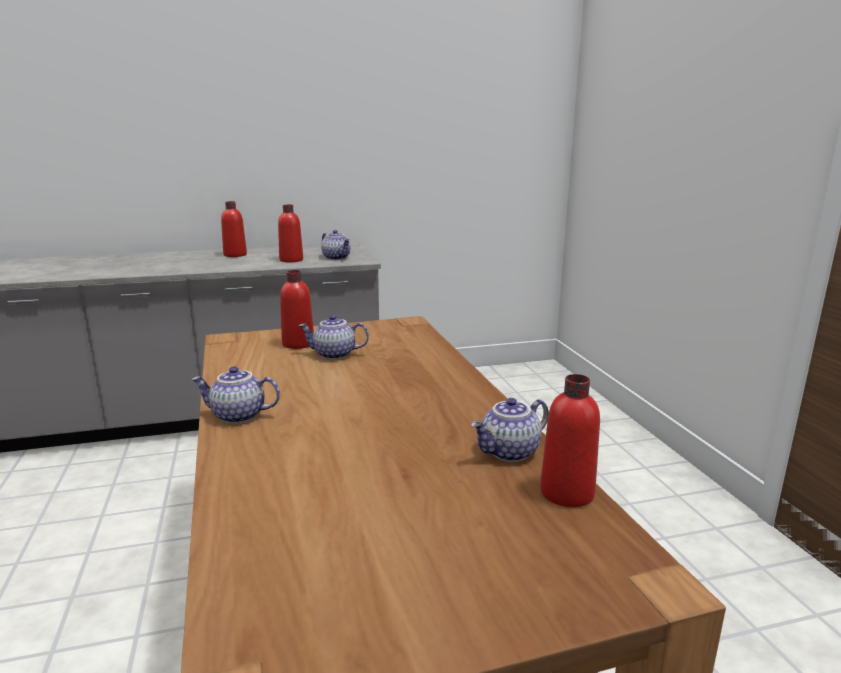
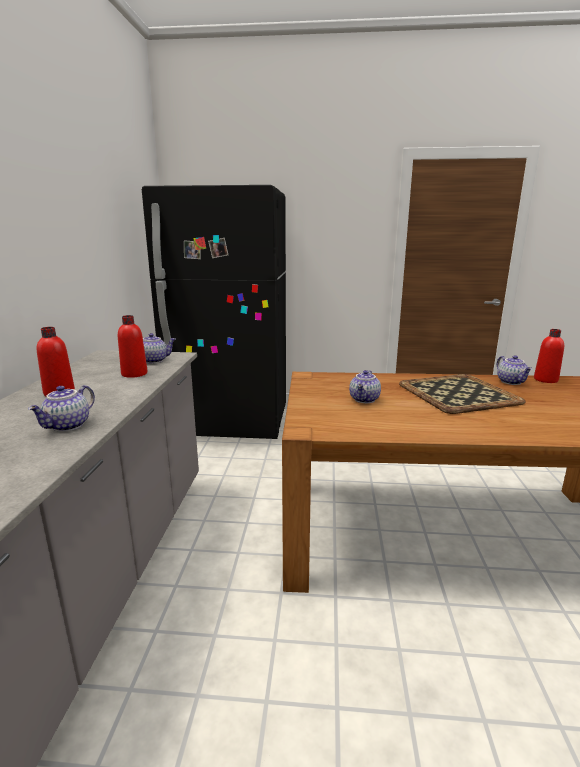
camera: 70 degrees left, 0 degrees up
(237, 416) = (476, 432): teapot -> teapot (68, 426)
(298, 344) = (333, 408): red bottle -> none
(398, 405) = (457, 393): none -> tray
(539, 398) = (231, 423): none -> black fridge

